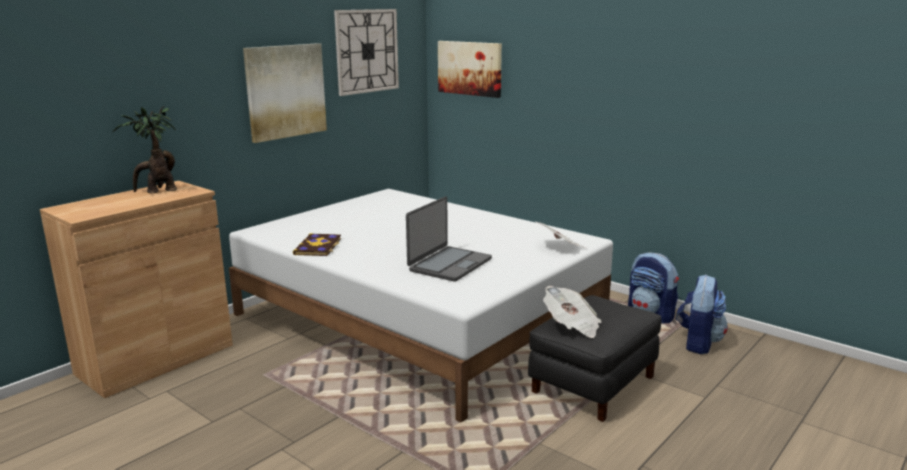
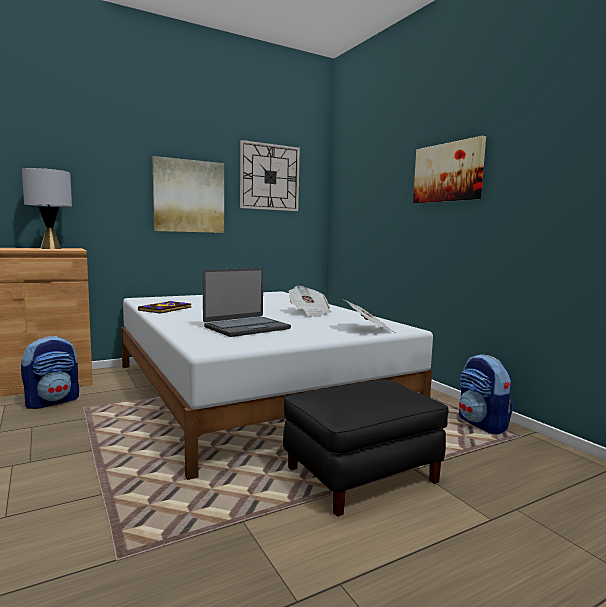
camera: 20 degrees right, 10 degrees down
(158, 191) = (50, 248): potted plant -> grey table lamp
(470, 68) = (355, 195): picture -> picture (448, 172)
(572, 326) = (327, 396): newspaper -> newspaper (309, 313)
(698, 343) = (521, 459): backpack -> backpack (52, 401)

